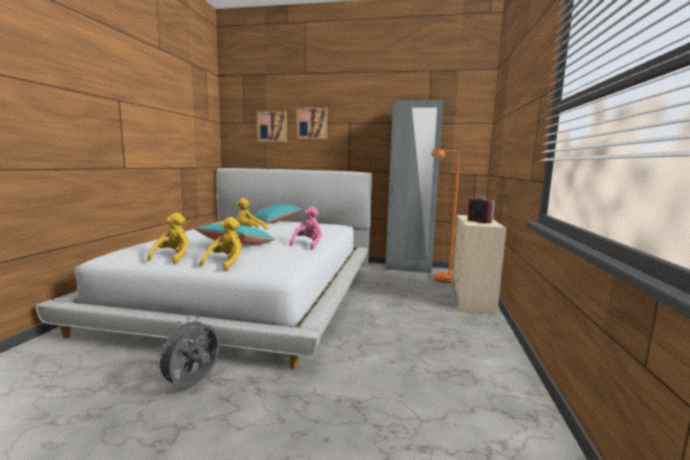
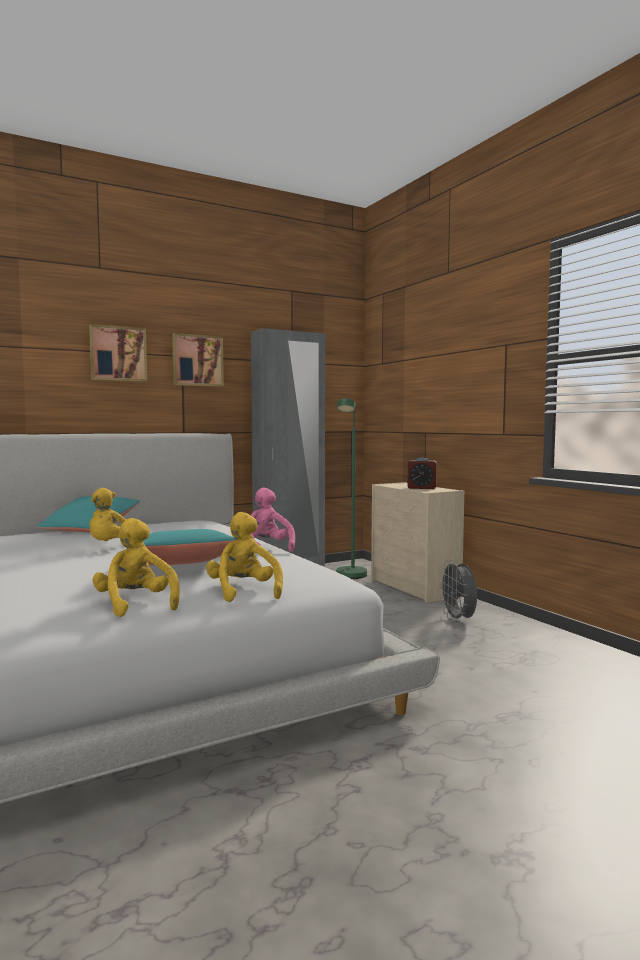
camera: 40 degrees left, 5 degrees down
(193, 384) = (338, 783): grey fan -> grey fan (458, 620)
(272, 126) = (38, 355): picture -> picture (197, 360)
(441, 280) = (350, 577): orange floor lamp -> green floor lamp

